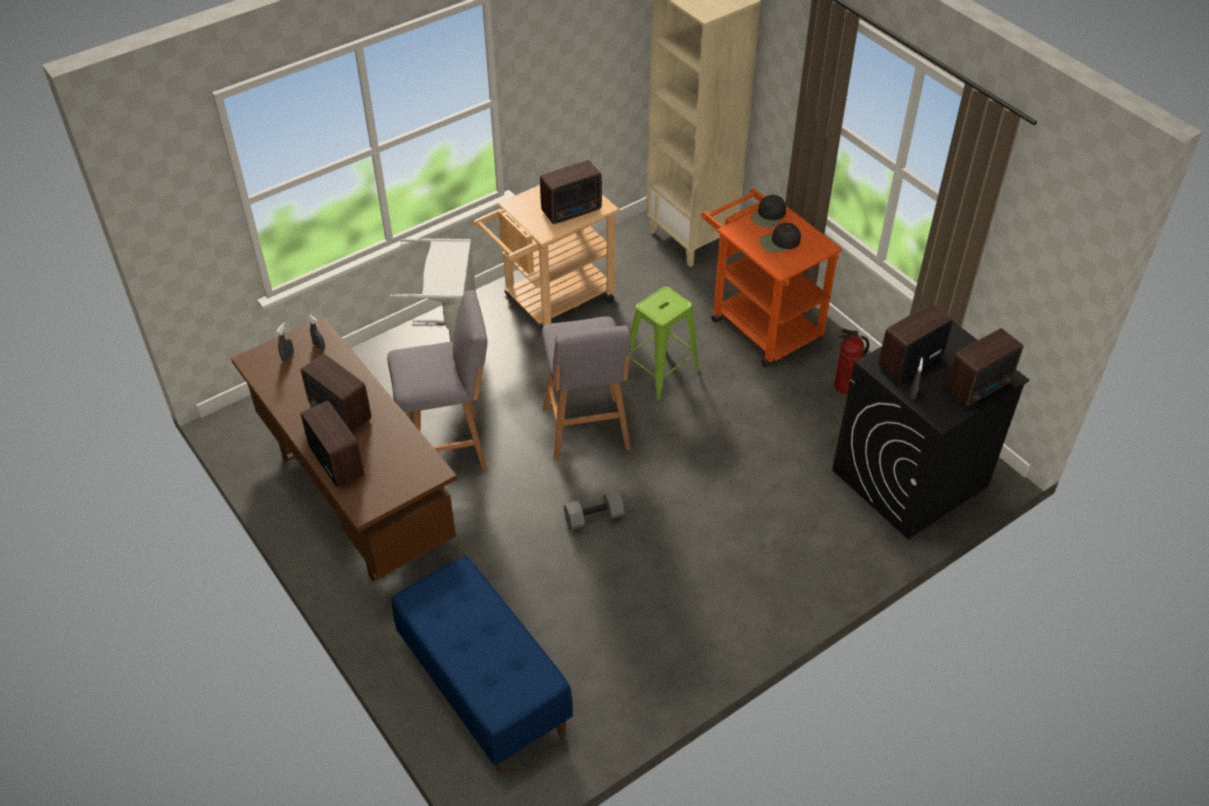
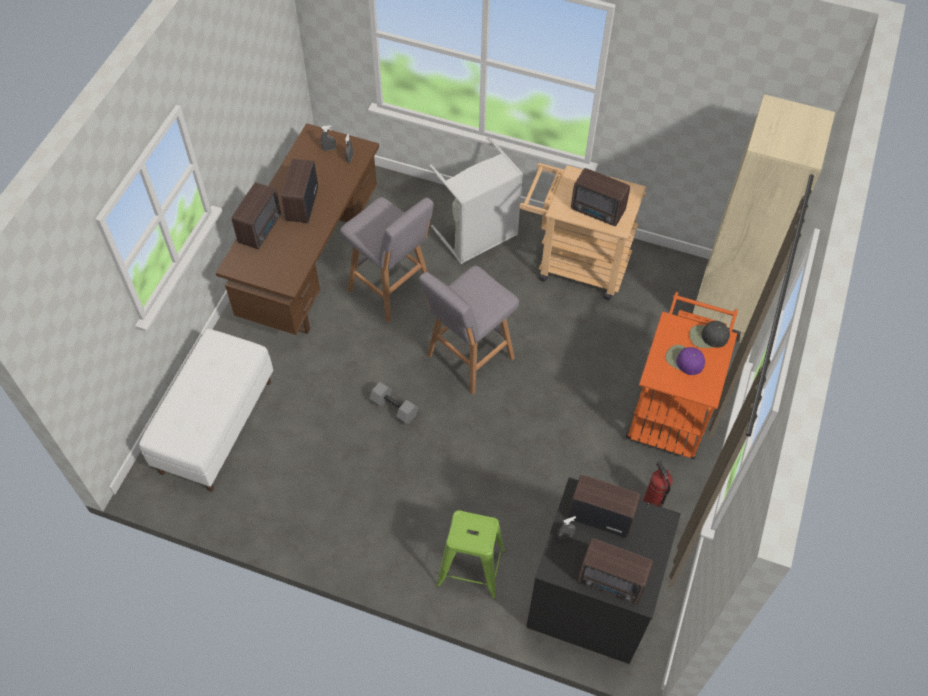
camera: 55 degrees right, 10 degrees up
(483, 686) = (216, 425): blue bench -> white bench
(661, 372) = (563, 371): green stool -> green stool (471, 568)
(779, 242) = (684, 360): black cap -> purple cap

